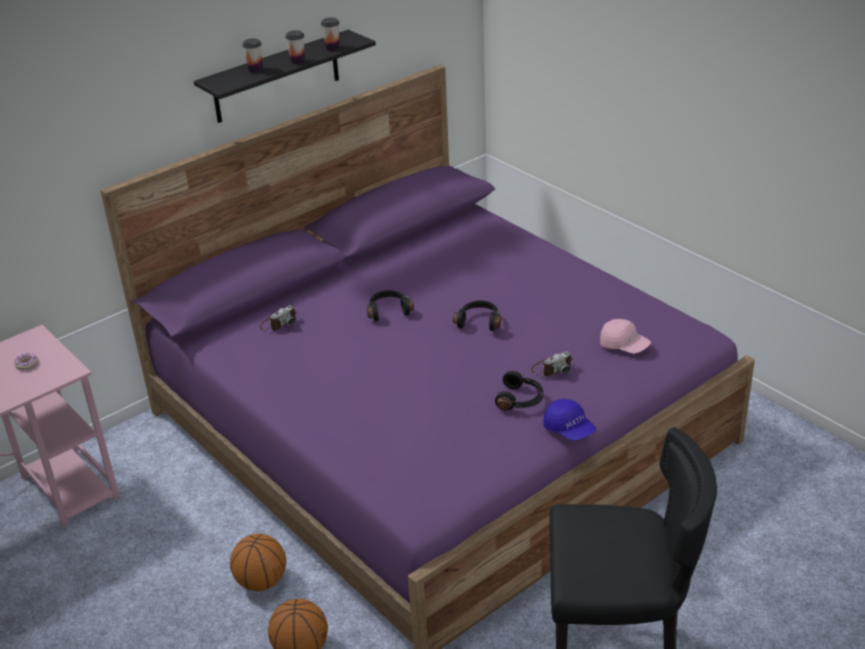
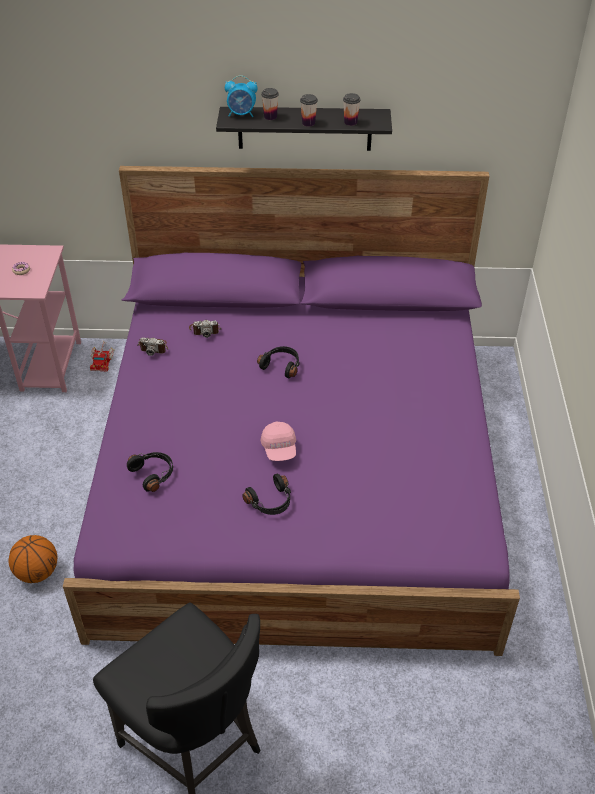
camera: 40 degrees right, 10 degrees up
(122, 451) = (102, 360): none -> toy truck
(226, 78) = (242, 114): none -> alarm clock
(261, 581) = (70, 508): basketball -> none
(479, 321) = (328, 416): black headphones -> black headphones (153, 474)
(552, 368) = (327, 492): camera -> camera (154, 347)
(569, 429) = (271, 551): blue cap -> none
(624, 346) = (405, 511): pink cap -> pink cap (279, 448)

